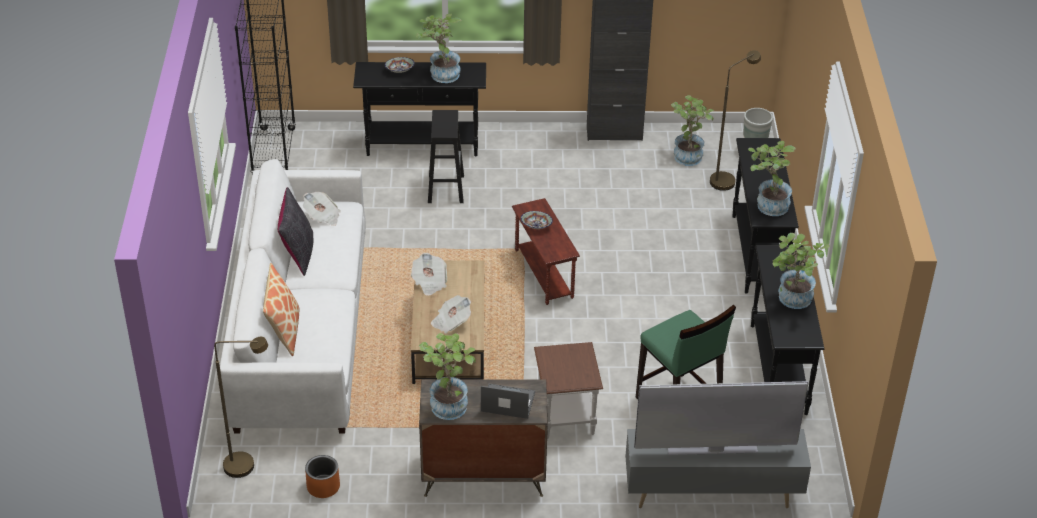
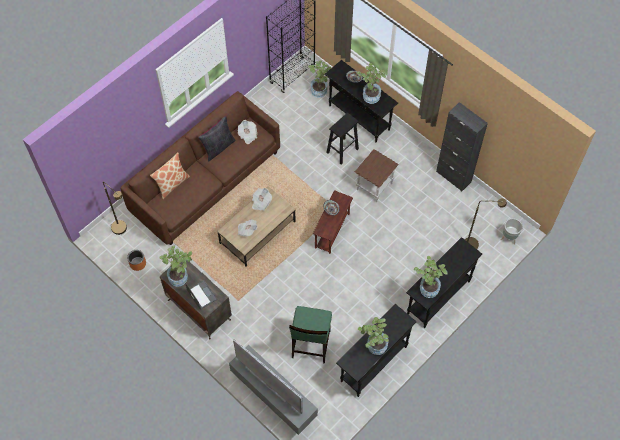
camera: 45 degrees right, 20 degrees up
(302, 332) = (205, 181): white sofa -> brown sofa
(565, 416) = (260, 310): brown side table -> brown side table (374, 186)
(688, 154) = (473, 216): potted plant -> potted plant (321, 89)

